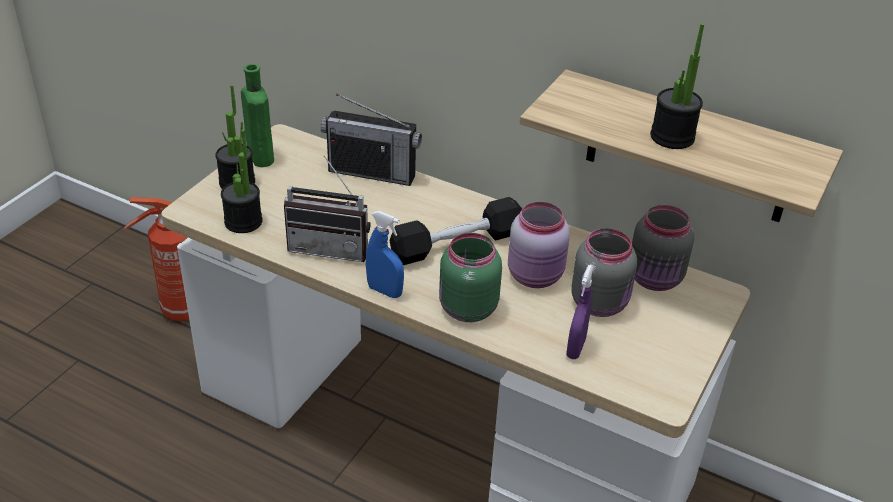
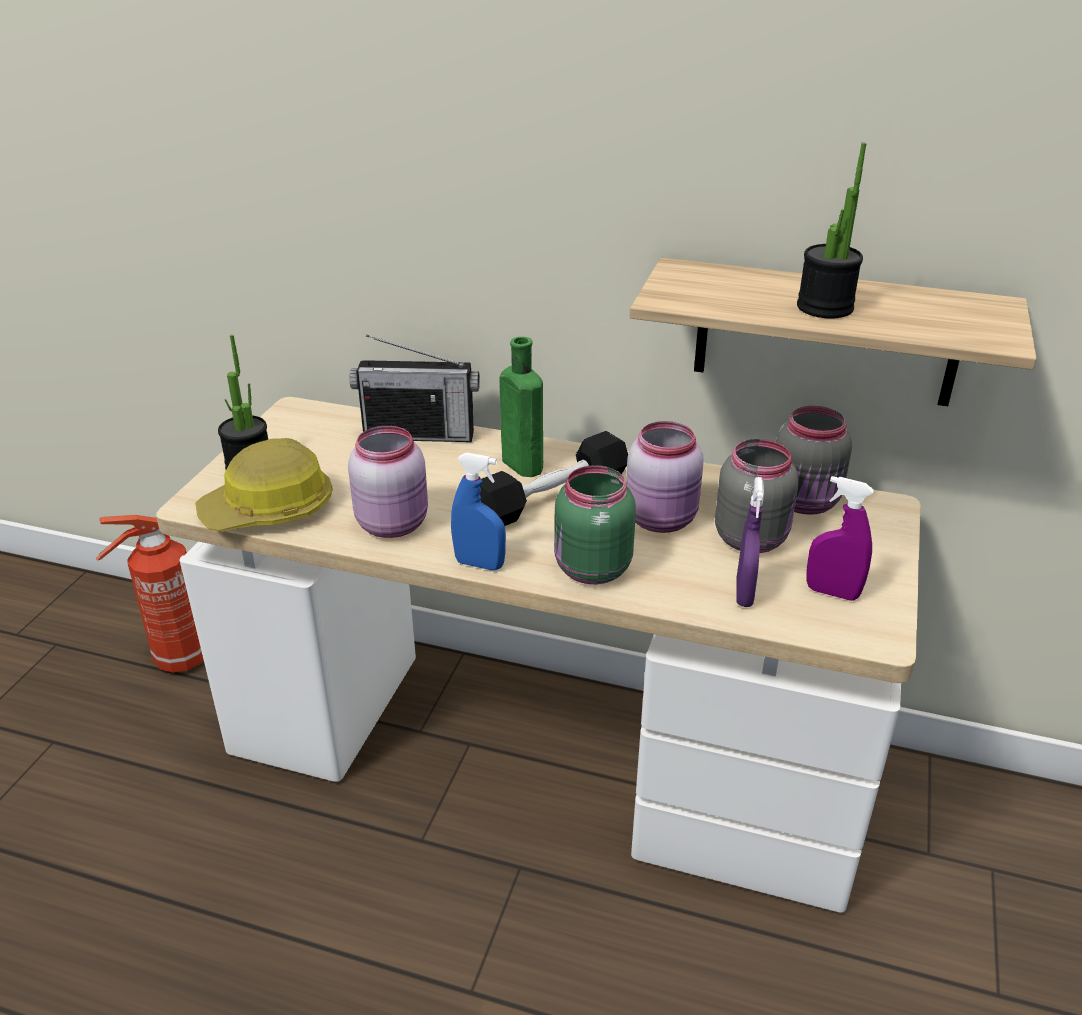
camera: 10 degrees left, 5 degrees down
(243, 222) = (270, 510): potted plant -> hard hat
(259, 155) = (271, 433): green bottle -> green bottle (520, 463)
(331, 247) = (394, 523): radio -> pink jar
(644, 358) = (832, 592): none -> purple spray bottle

